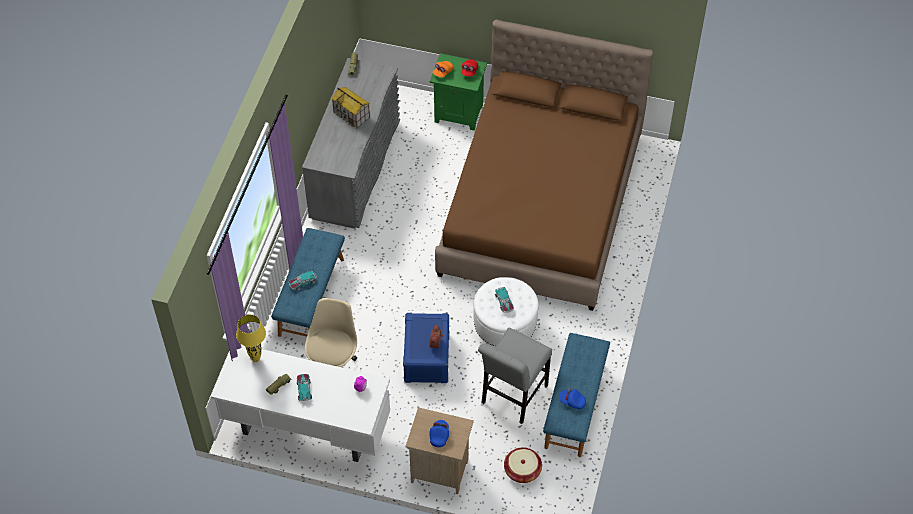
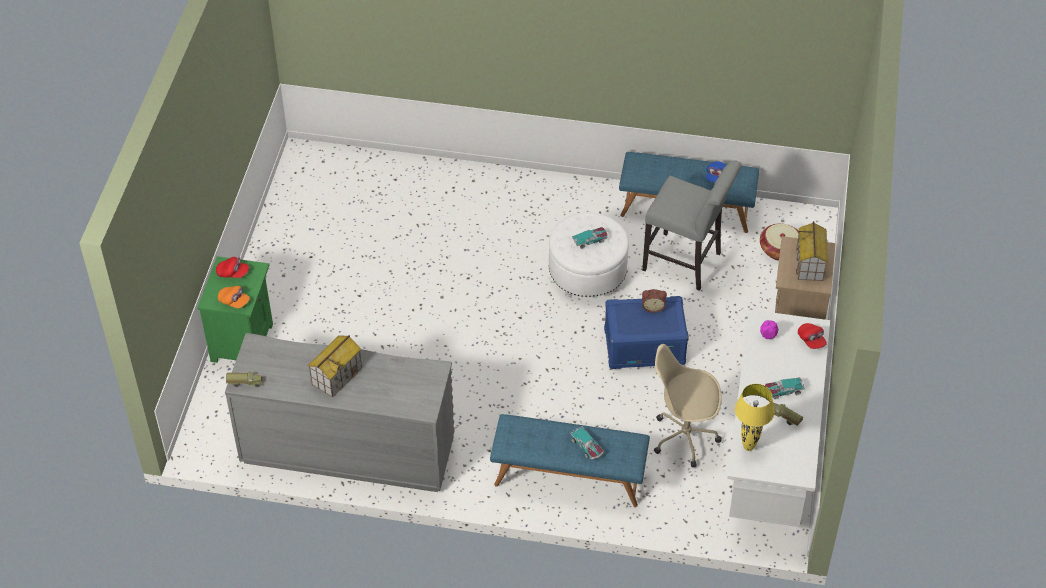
camera: 95 degrees left, 5 degrees down
(351, 417) = (811, 340): none -> red cap
(439, 436) = (810, 264): blue cap -> toy house
(541, 204) = (397, 249): brown bed -> none

